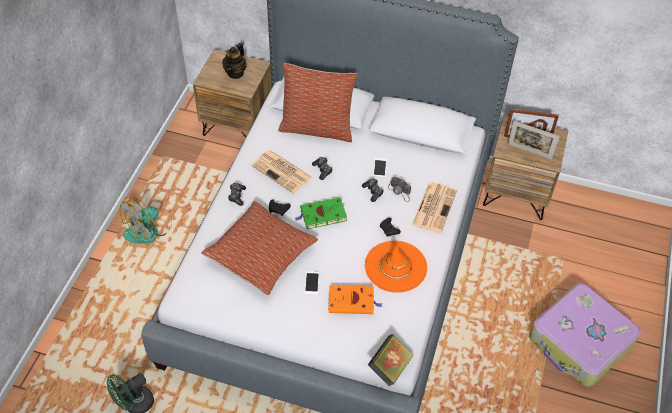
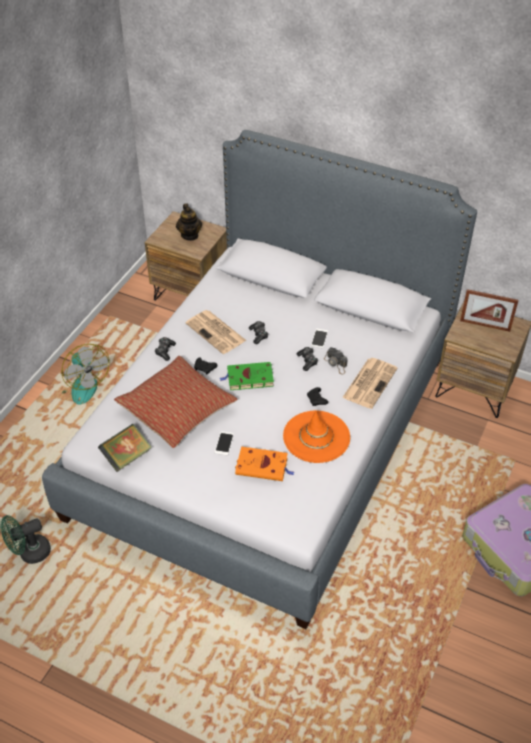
camera: 10 degrees right, 5 degrees down
(148, 230) = (80, 385): fan -> fan turned 90 degrees counterclockwise
(235, 73) = (190, 235): teapot -> teapot turned 45 degrees counterclockwise
(317, 128) = (261, 294): pillow -> none
(390, 367) = (290, 536): book -> book (126, 457)
(529, 151) = (485, 338): picture frame -> none

